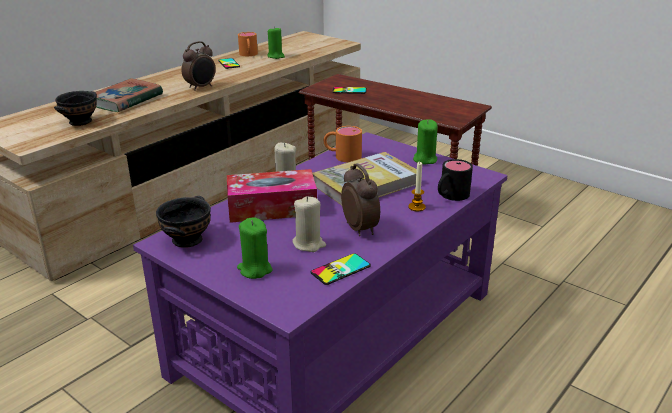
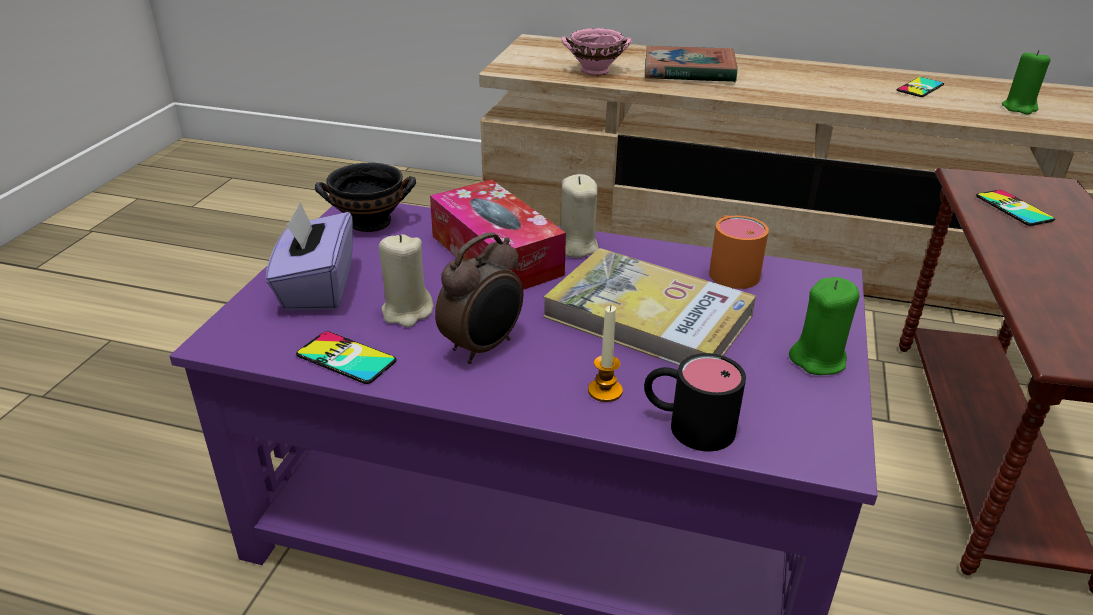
camera: 65 degrees right, 5 degrees up
(79, 122) = (594, 70): black bowl -> pink bowl
(201, 87) = (798, 96): alarm clock -> none
(248, 55) = (984, 89): orange mug -> none
(255, 269) = (317, 288): green candle -> purple tissue box

